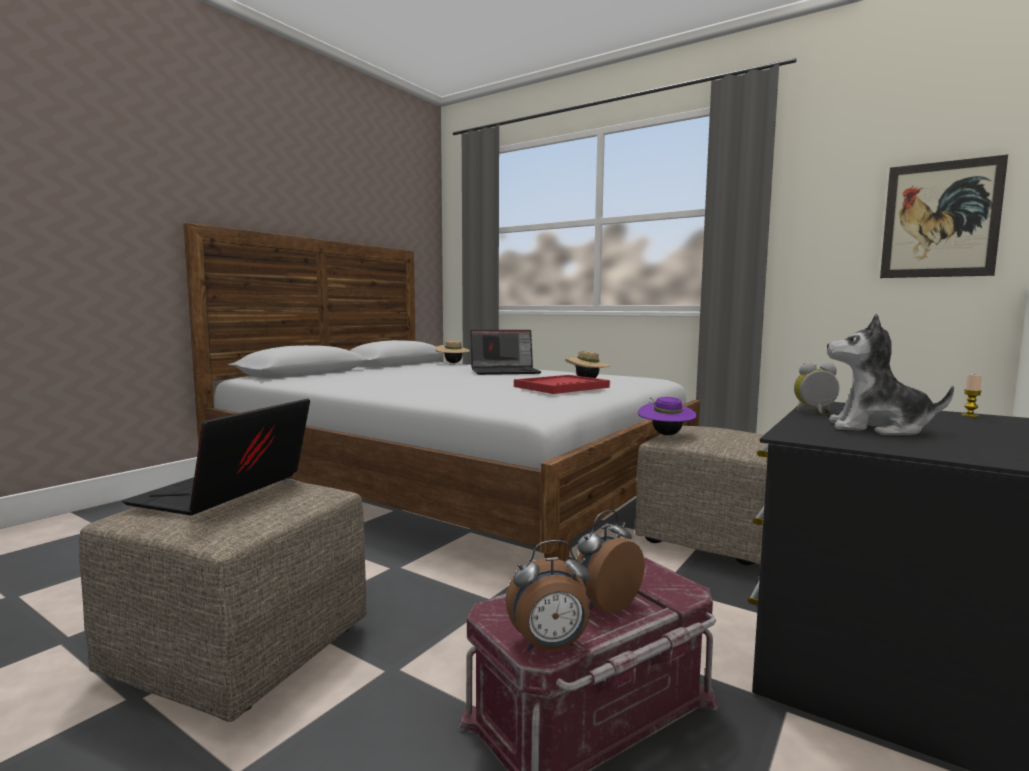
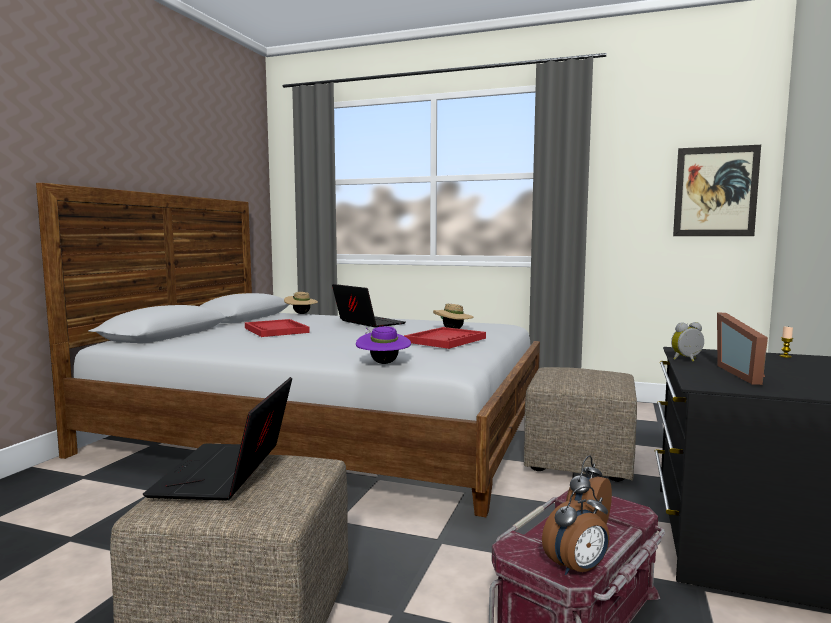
camera: 15 degrees left, 0 degrees up
(405, 373) = (276, 330): none -> red tray
(505, 372) = (367, 323): laptop -> laptop turned 105 degrees counterclockwise
(666, 434) = (543, 378): purple hat -> purple hat (383, 363)
(878, 428) = (745, 373): plush toy -> picture frame

